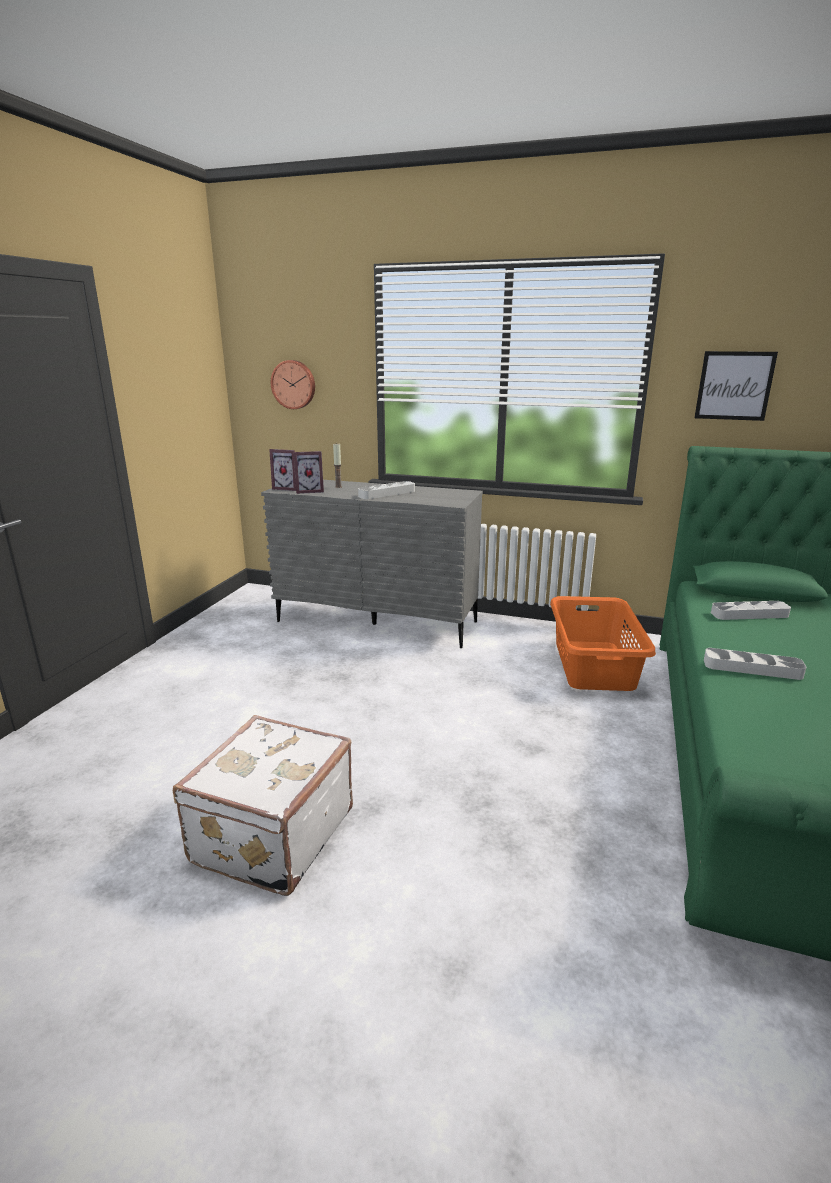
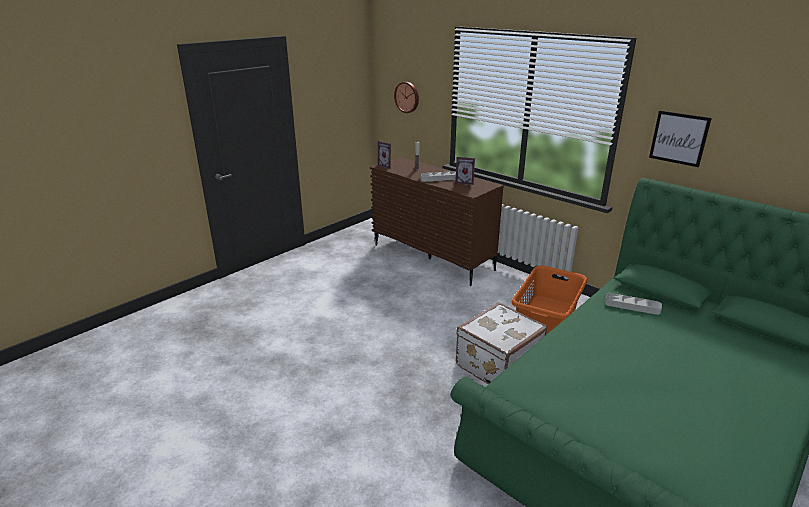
camera: 25 degrees right, 5 degrees up
(271, 835) = (298, 357): white suitcase -> white suitcase (496, 364)
(309, 491) = (397, 170): picture frame -> picture frame (464, 182)
(376, 622) = (431, 258): grey dresser -> brown dresser
(752, 668) = (581, 339): grey tray -> none

